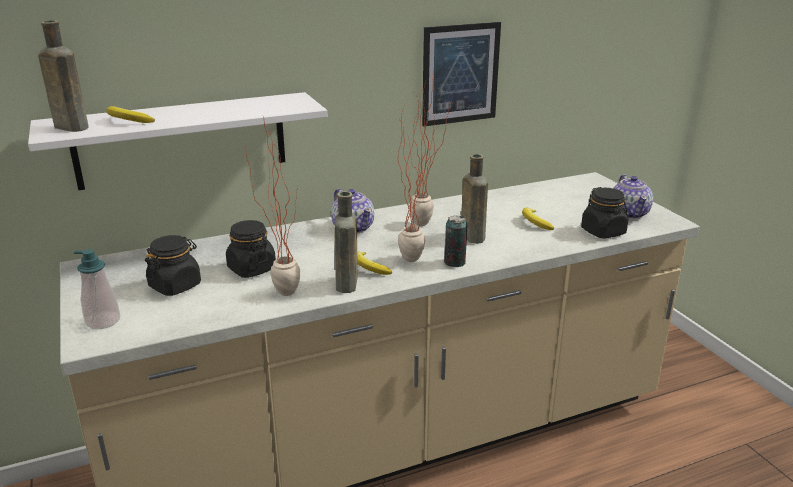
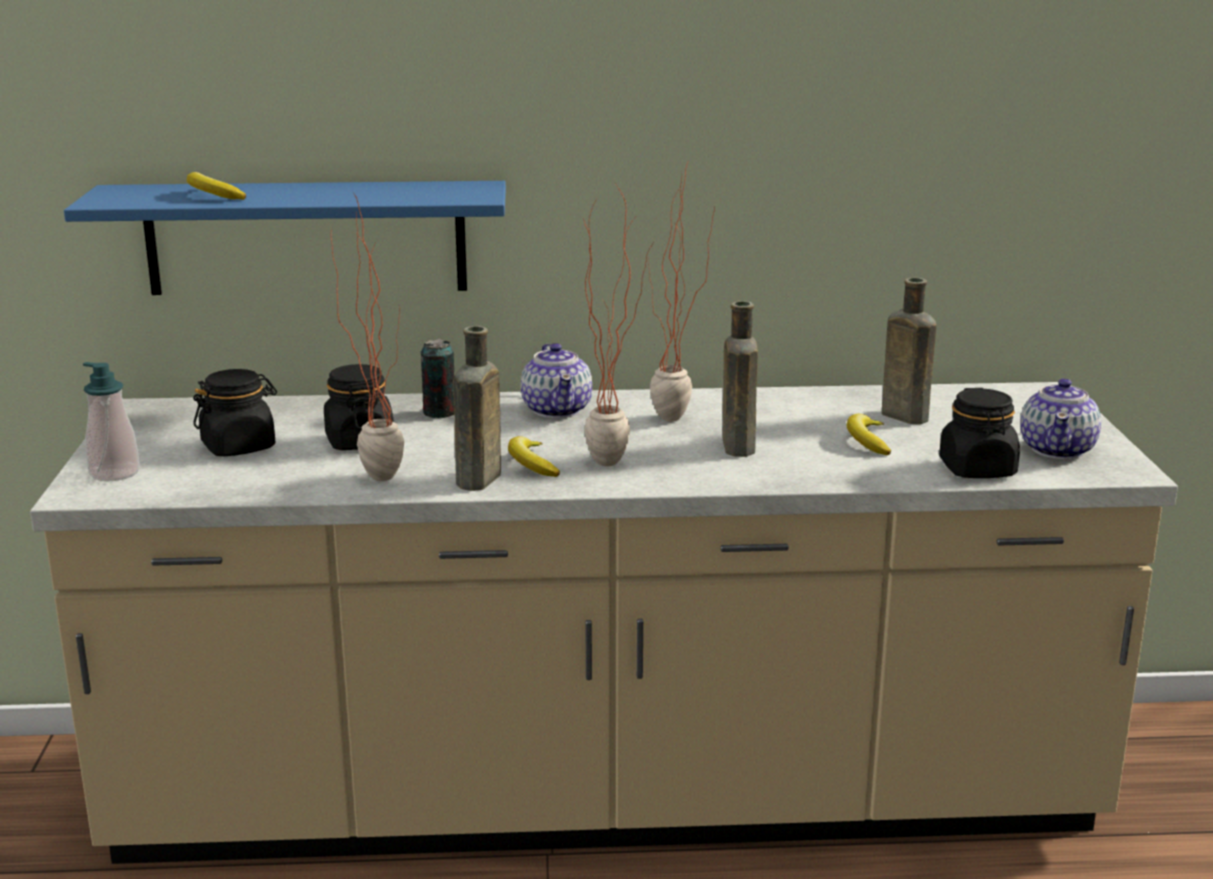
camera: 20 degrees right, 5 degrees down
(69, 127) = (132, 196): brown bottle -> brown bottle (901, 415)
(182, 140) = (306, 237): white shelf -> blue shelf
(455, 262) = (672, 476): can -> can (439, 413)
(460, 74) = (785, 174): picture -> none

